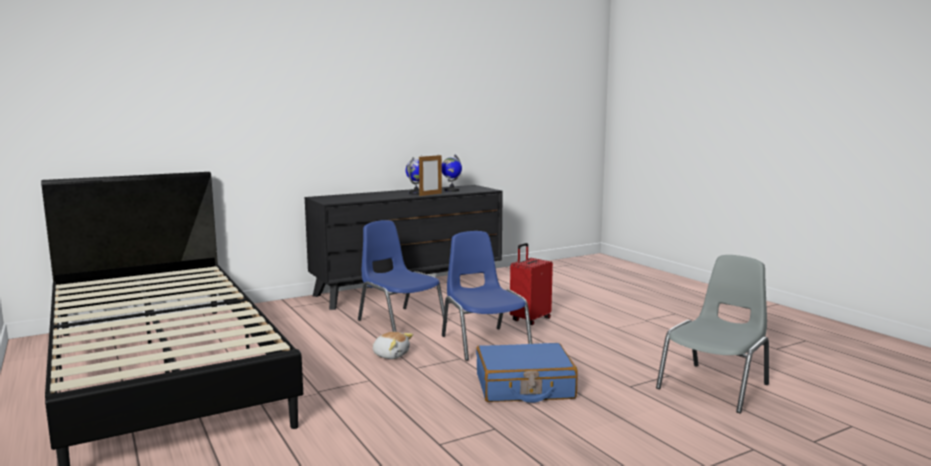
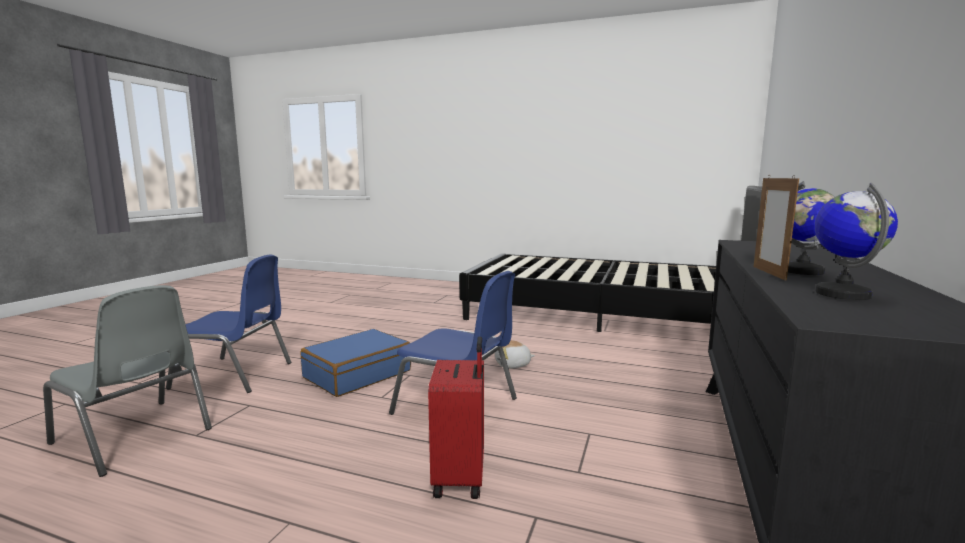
camera: 140 degrees right, 0 degrees up
(400, 321) = (602, 402): blue chair -> blue chair (235, 375)
(715, 386) = (134, 436): grey chair -> grey chair turned 60 degrees counterclockwise

